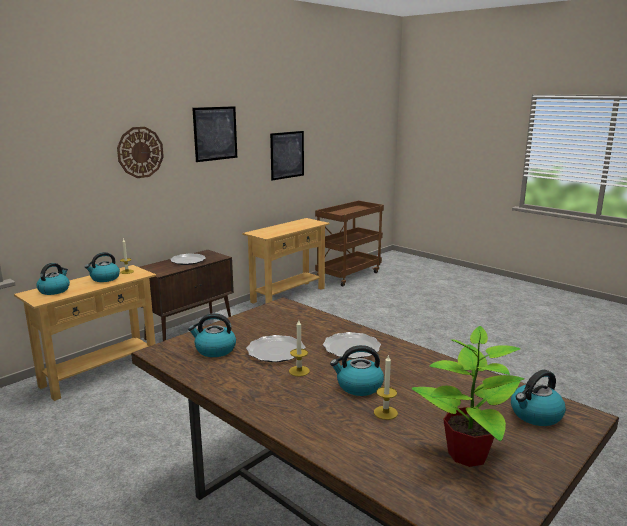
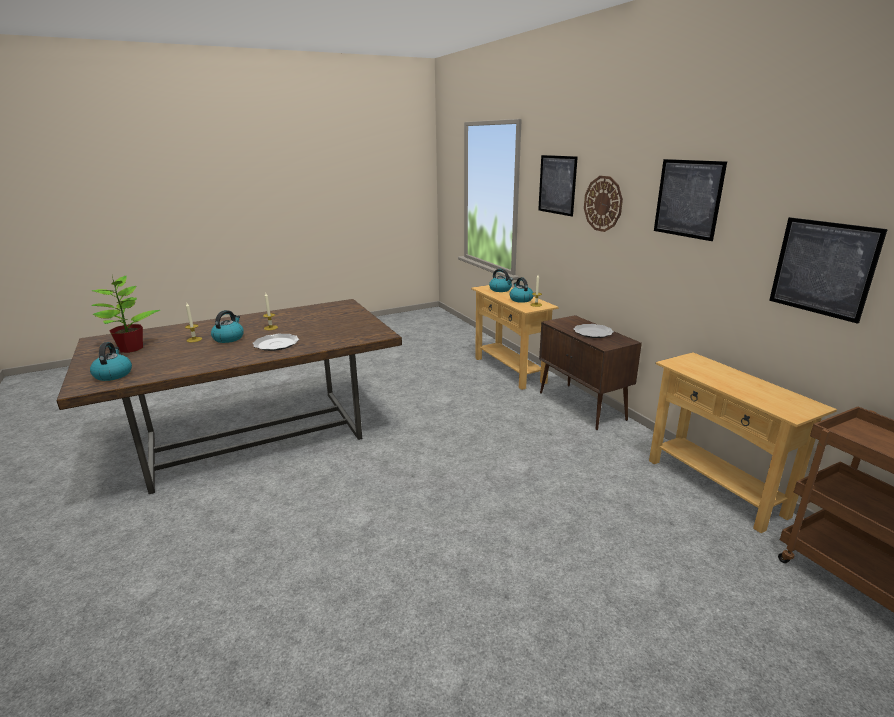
camera: 110 degrees right, 5 degrees up
(69, 145) = (557, 185): none -> picture
(214, 350) = (329, 313): kettle -> none
(275, 351) = (305, 325): plate -> none

